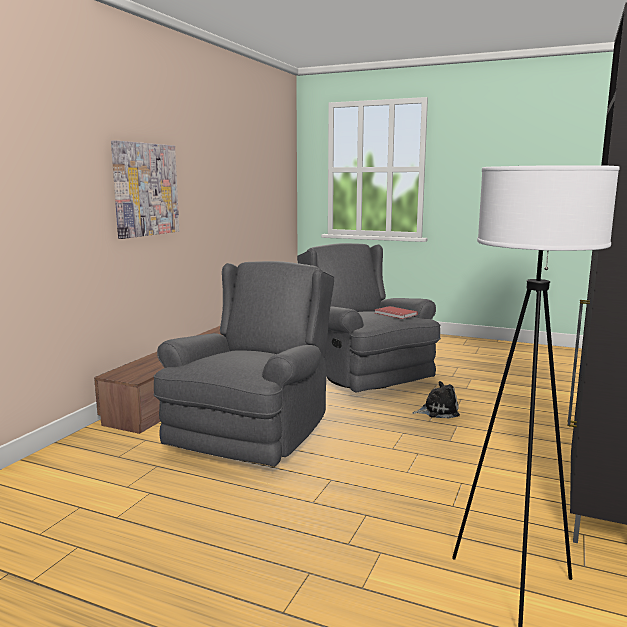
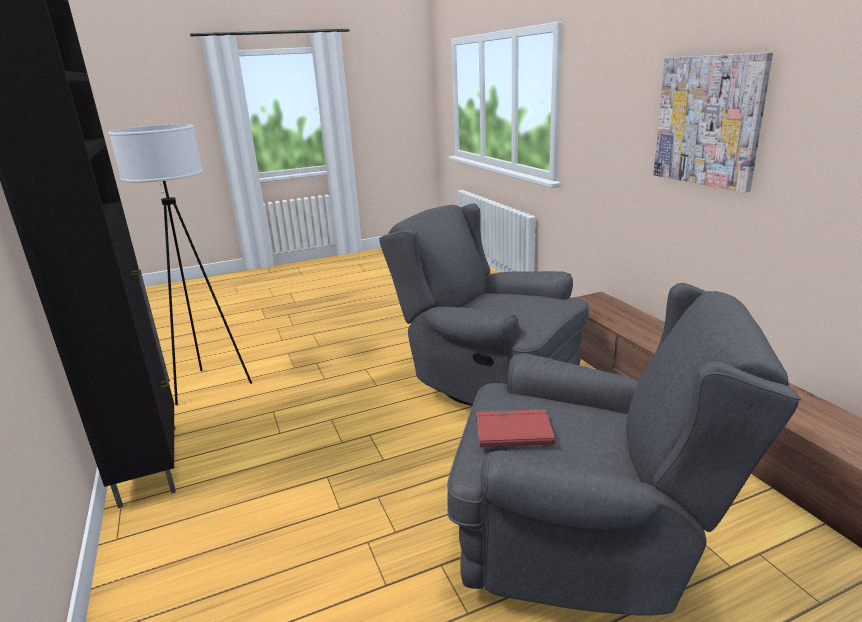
camera: 135 degrees right, 10 degrees up
(253, 437) = (489, 382): grey armchair -> grey armchair turned 150 degrees clockwise
(437, 411) = (387, 524): plush toy -> none

